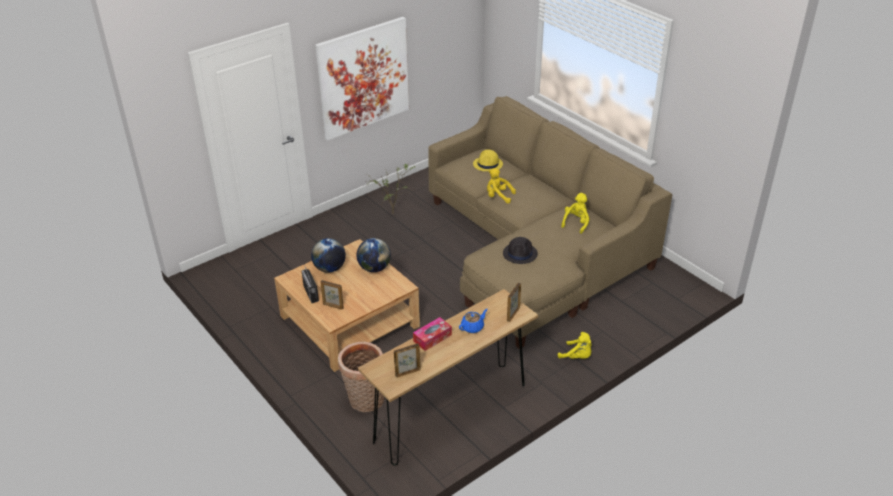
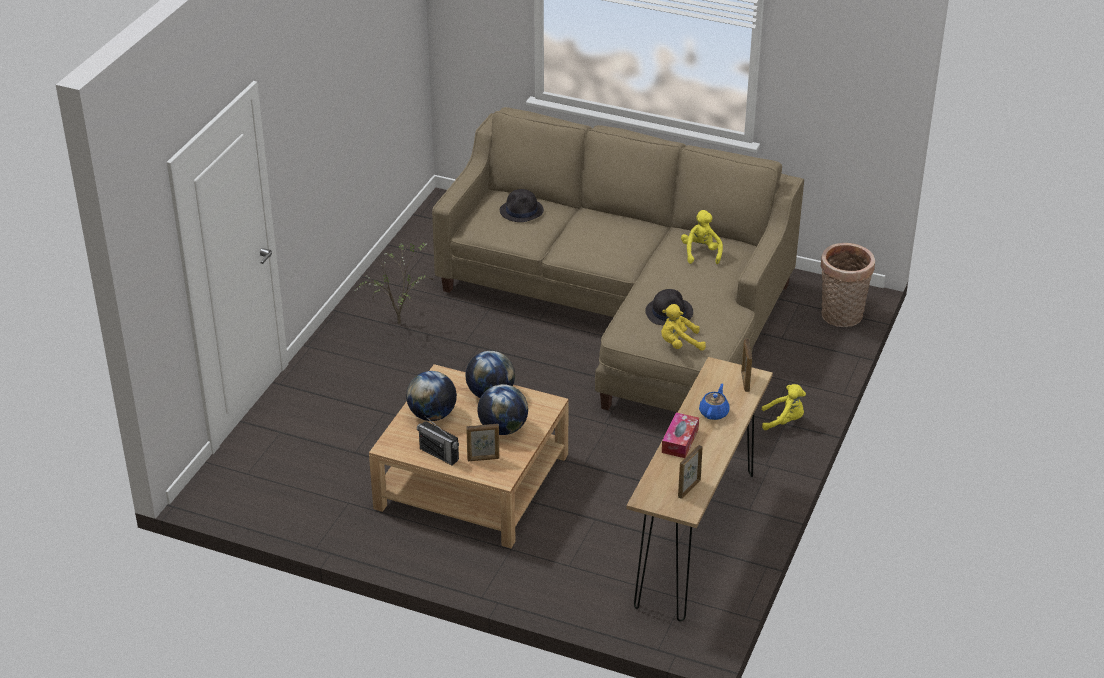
camera: 30 degrees left, 0 degrees up
(361, 292) = (503, 429): none -> globe
(363, 77) = (325, 133): picture -> none
(364, 401) = (581, 566): basket -> basket (841, 317)
(488, 164) = (522, 211): yellow hat -> black hat
(498, 196) = (573, 249): yellow plush toy -> yellow plush toy (679, 344)

